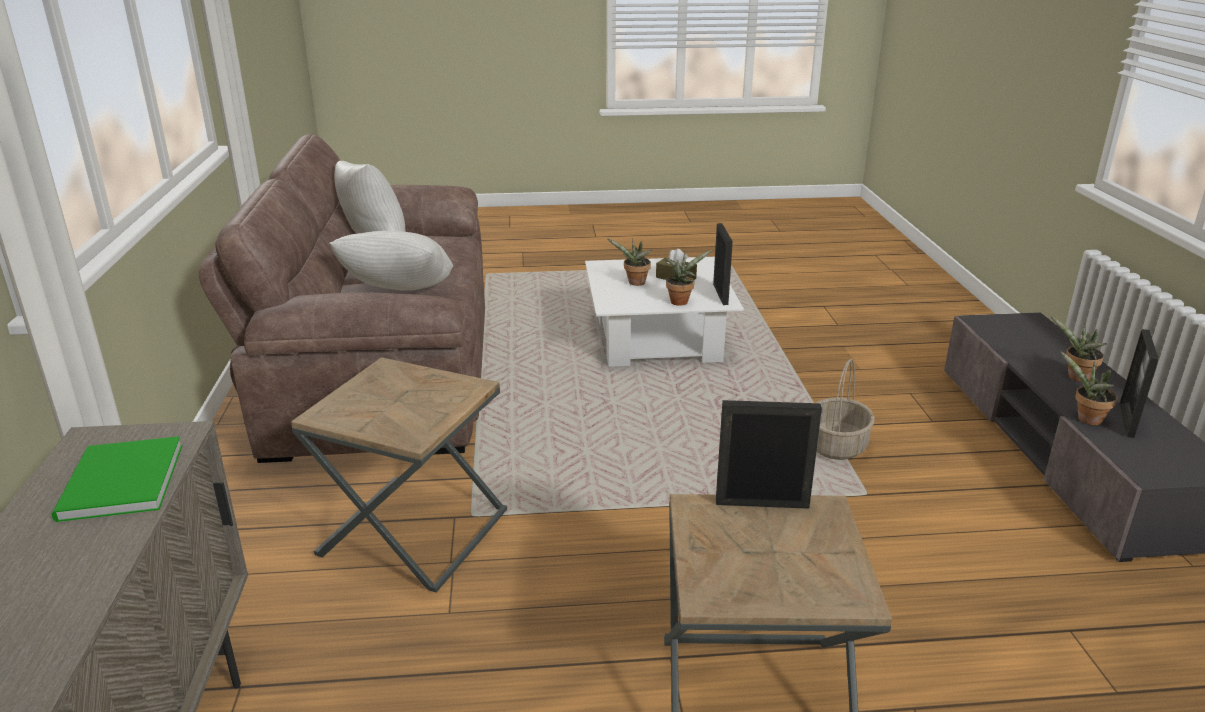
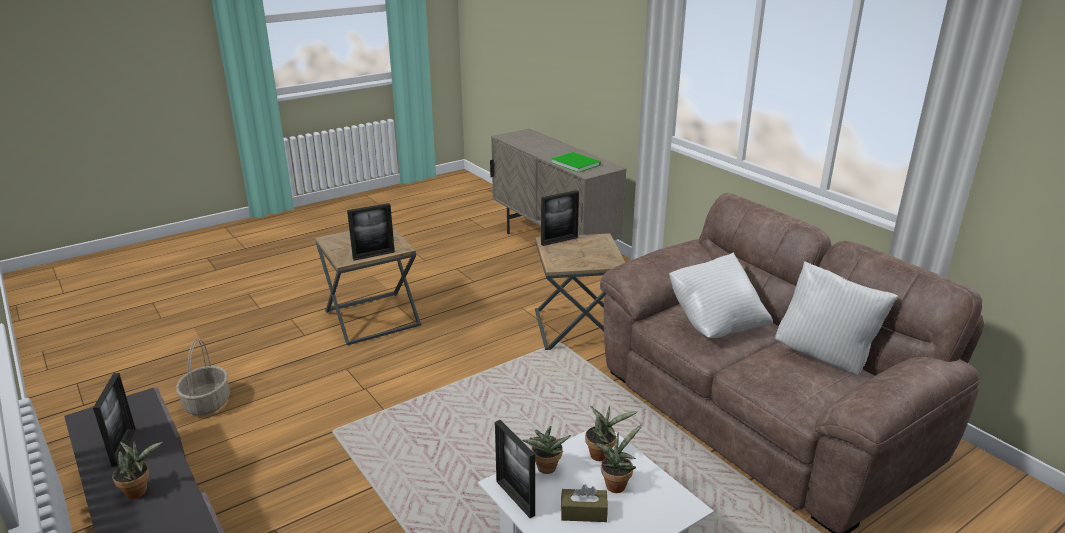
camera: 150 degrees right, 0 degrees up
(396, 430) = (559, 241): none -> picture frame
(837, 446) = (359, 467): basket -> basket (207, 403)
(1085, 419) = (159, 437): potted plant -> potted plant (602, 454)

